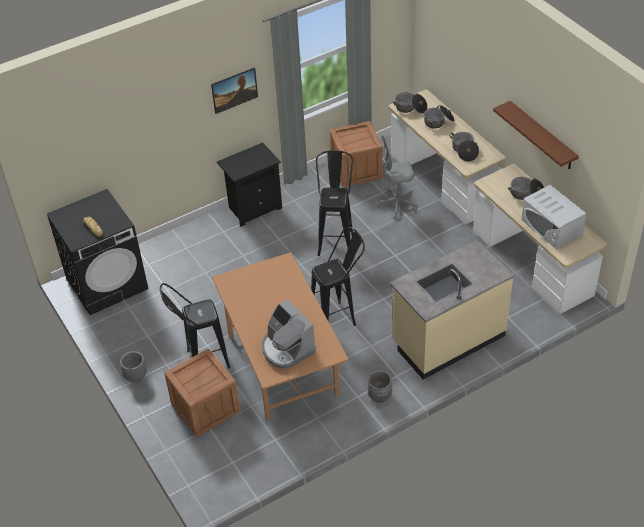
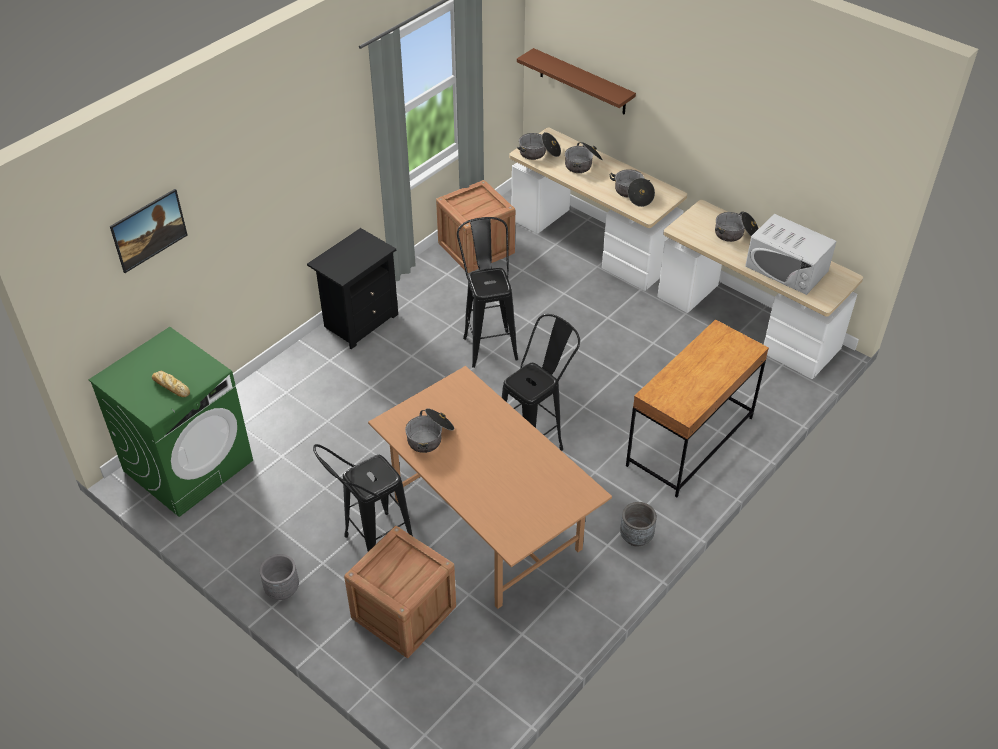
camera: 20 degrees left, 0 degrees up
(107, 283) = (189, 465): black washing machine -> green washing machine
(235, 97) = (325, 167): picture -> picture (152, 241)
(247, 295) = (430, 436): none -> cooking pot
(287, 349) = (520, 501): coffee machine -> none
(397, 204) = (547, 282): grey office chair -> none
(448, 339) = (689, 441): beige counter -> brown desk
(542, 136) = (750, 153): brown shelf -> brown shelf (582, 82)

